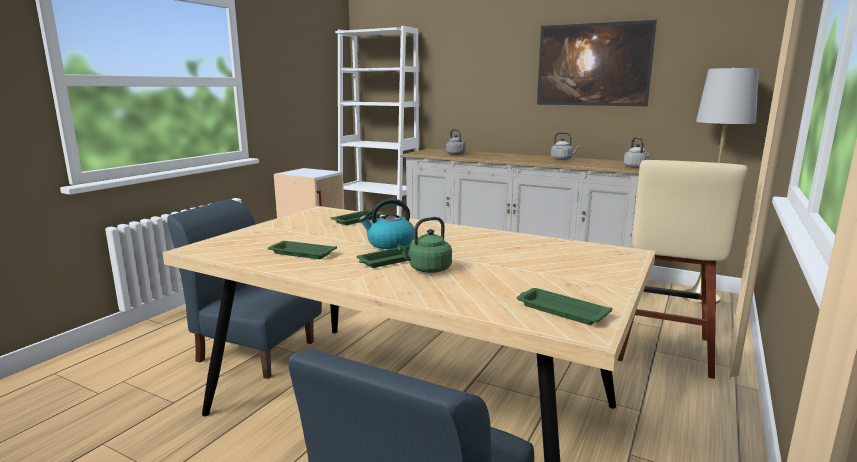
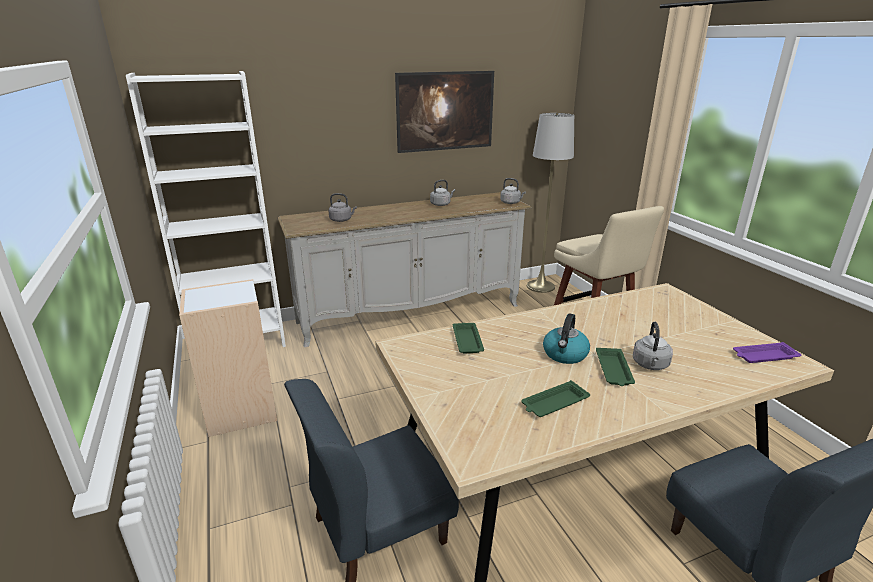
camera: 50 degrees left, 10 degrees up
(427, 269) = (650, 365): green kettle -> grey kettle
(560, 310) = (763, 356): green tray -> purple tray

